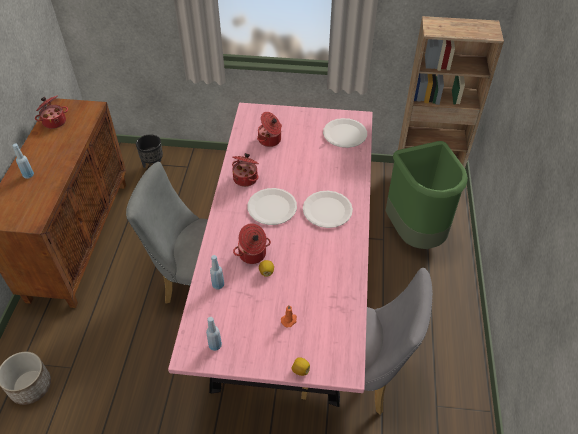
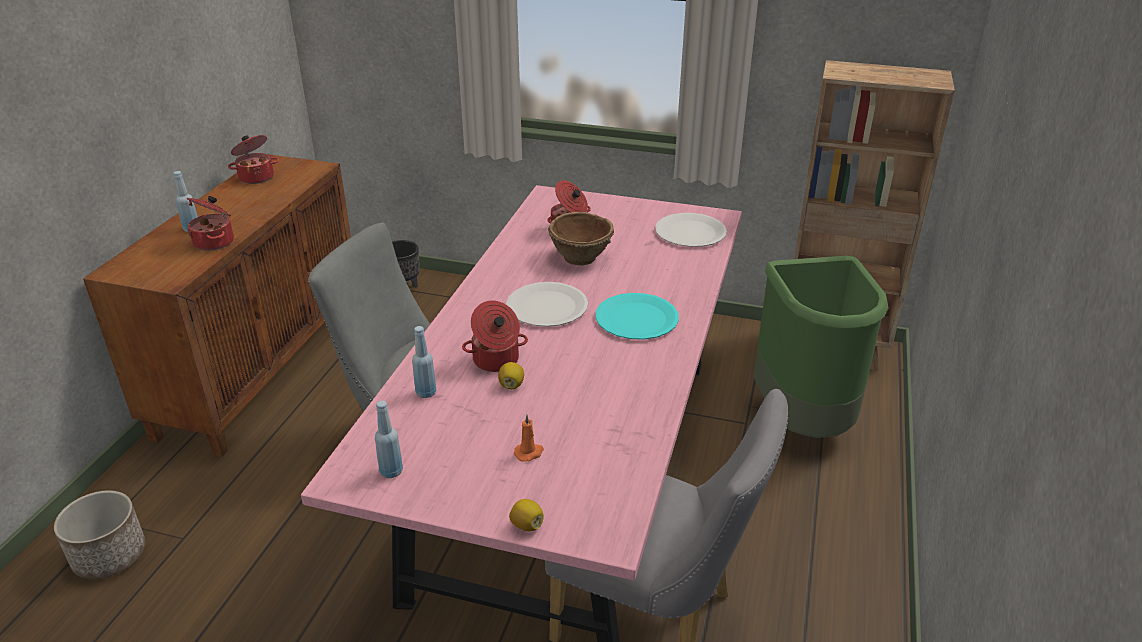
camera: 10 degrees right, 15 degrees down
(246, 178) = (517, 269): cooking pot -> cooking pot (215, 242)
(283, 164) = (581, 258): none -> brown bowl
(327, 210) = (637, 319): white plate -> turquoise plate

